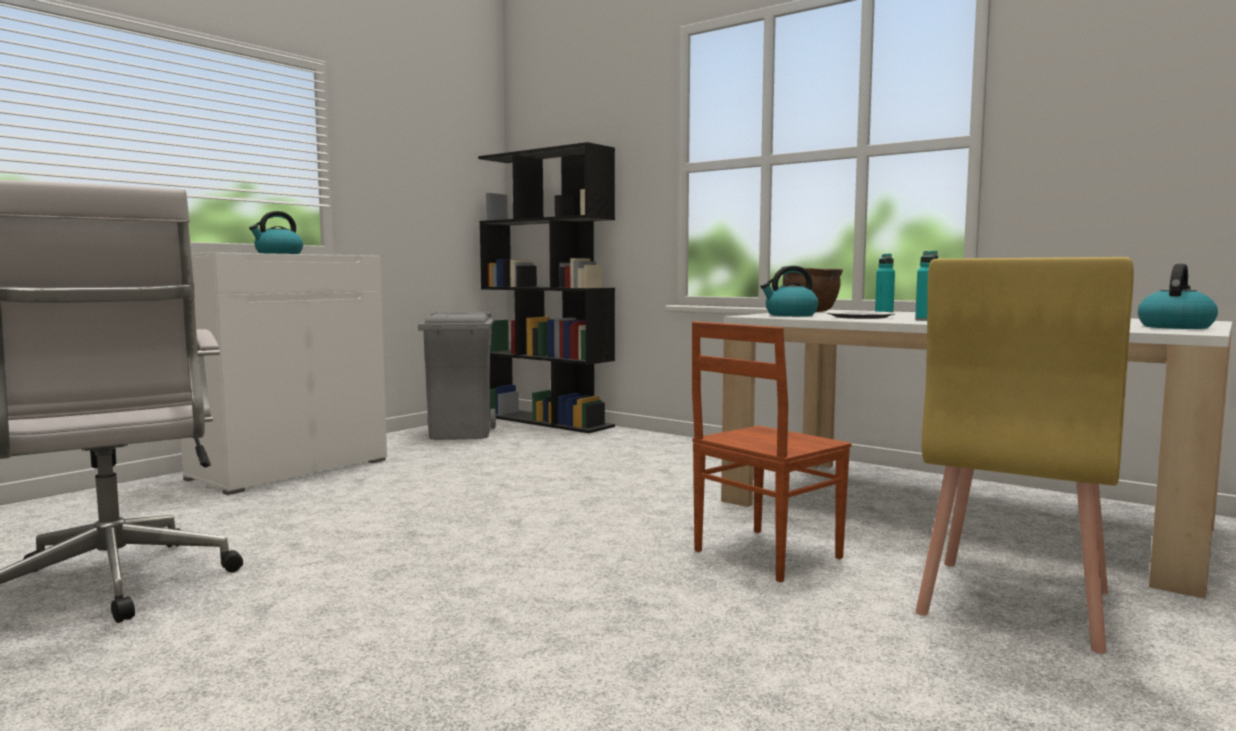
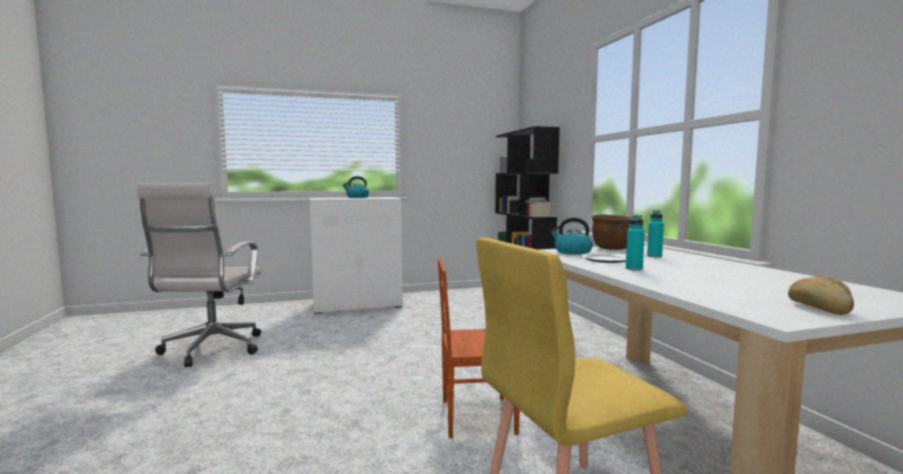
camera: 35 degrees right, 0 degrees up
(461, 433) = (464, 296): grey trash can -> none
(1175, 327) = (819, 308): kettle -> bread

